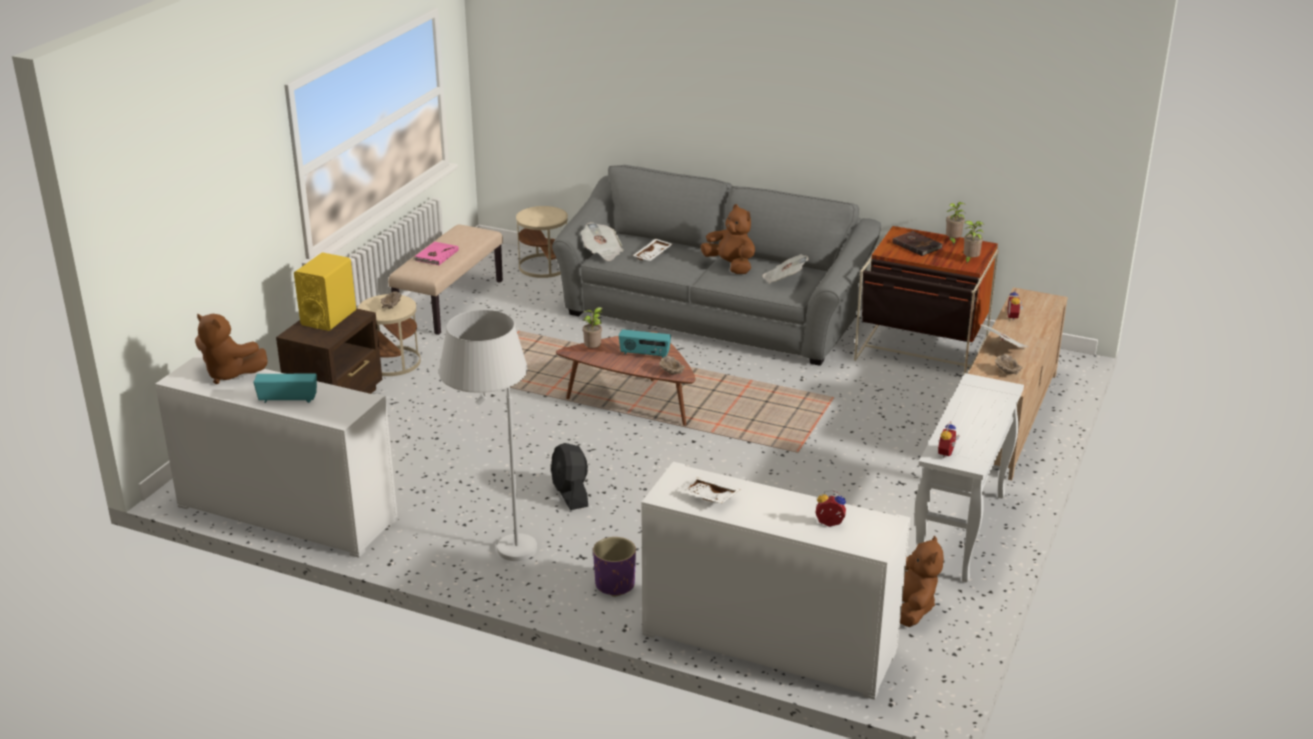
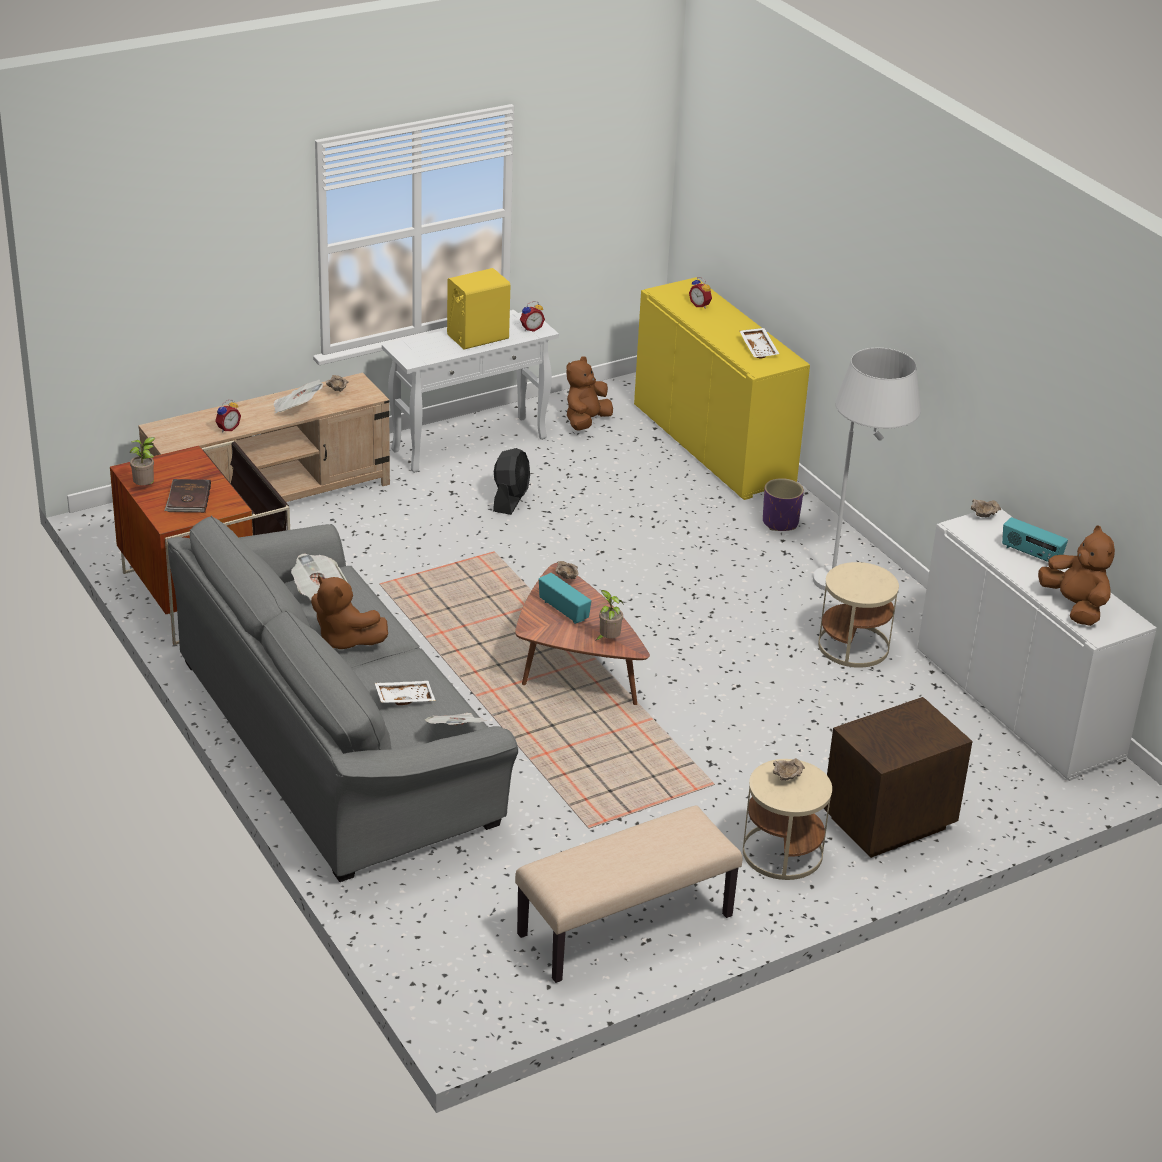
camera: 145 degrees left, 5 degrees up
(328, 317) = (893, 743): yellow speaker -> yellow speaker (477, 337)
(348, 415) = (984, 516): none -> beige bowl
(436, 255) = (656, 845): pink book -> none
(543, 267) = (432, 936): beige side table -> beige side table (854, 646)
(570, 494) = (739, 605): black fan -> black fan (510, 499)
(730, 266) = (344, 640): brown plush toy -> brown plush toy turned 45 degrees counterclockwise
(768, 642) = (713, 445): white cabinet -> yellow cabinet
(970, 260) = (178, 460): potted plant -> none

